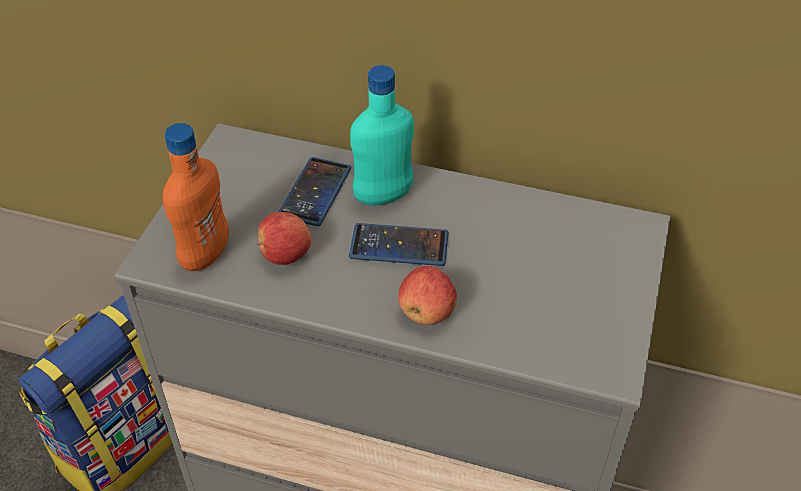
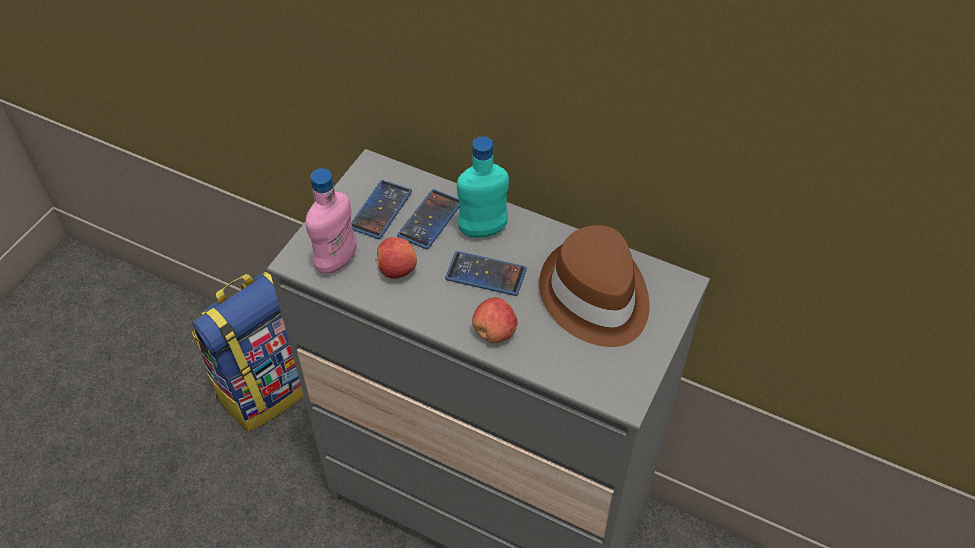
camera: 10 degrees right, 5 degrees up
(205, 255) = (336, 261): orange bottle -> pink bottle
(251, 188) = (381, 210): none -> phone
(540, 254) = (595, 297): none -> brown hat

